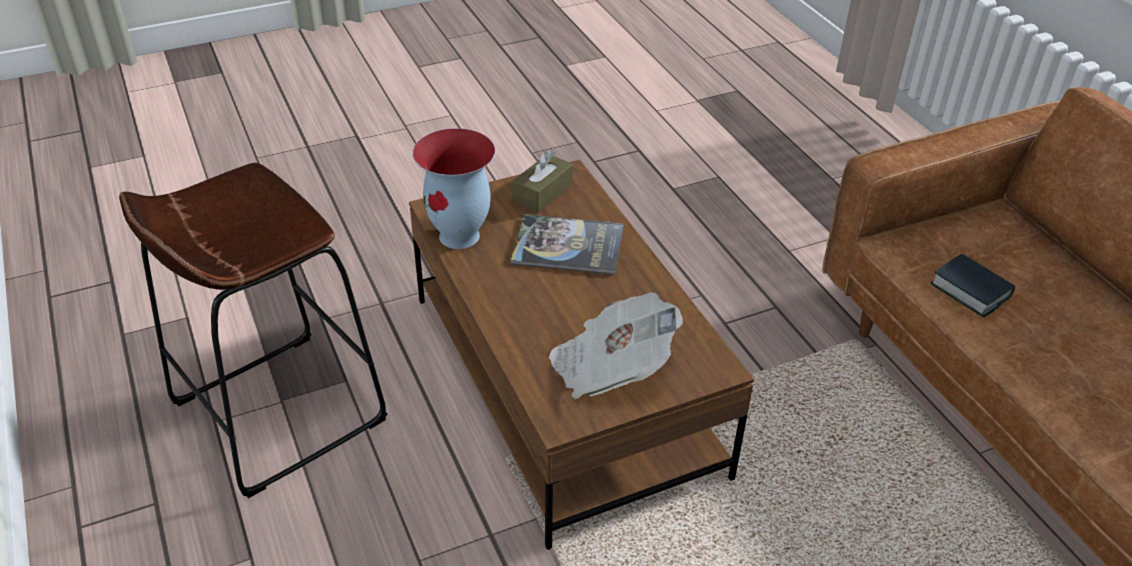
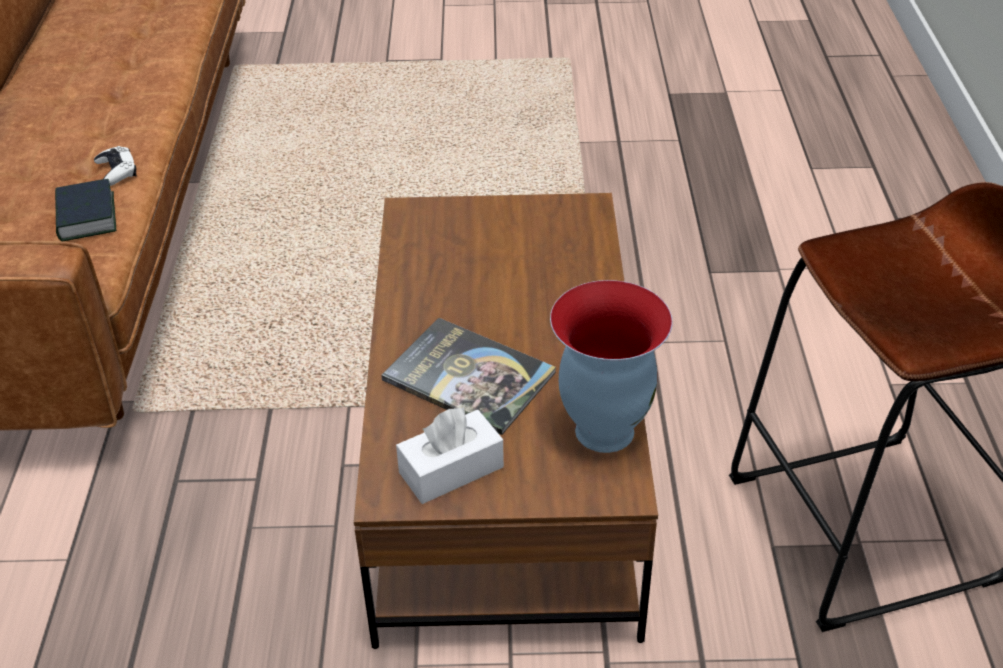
camera: 155 degrees left, 0 degrees up
(542, 193) = (451, 470): brown tissue box -> white tissue box
(611, 368) = (512, 236): newspaper -> none
(1012, 340) = (117, 171): none -> white game controller

